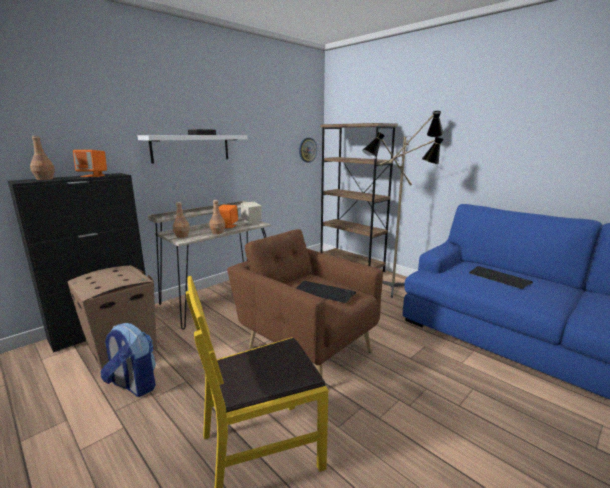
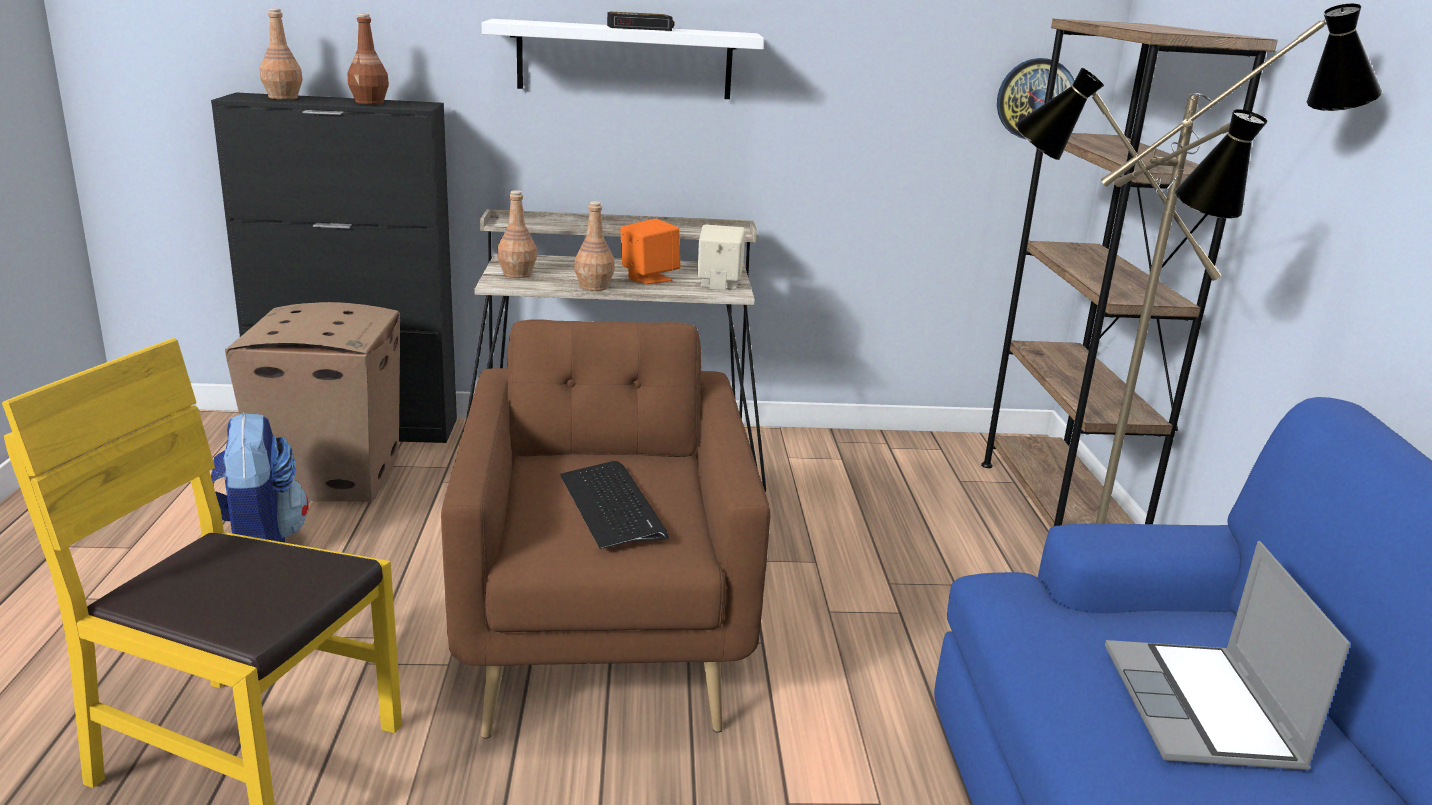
camera: 40 degrees right, 5 degrees up
(93, 176) = (370, 102): orange speaker -> brown bottle
(499, 278) = (1203, 710): keyboard -> laptop

